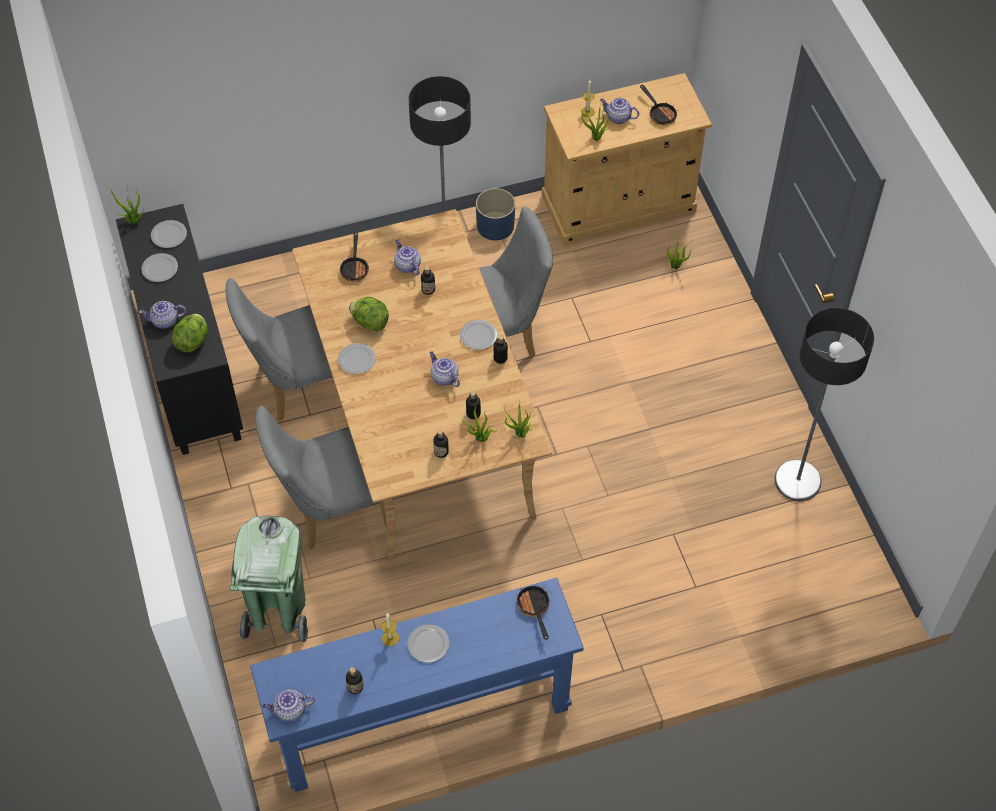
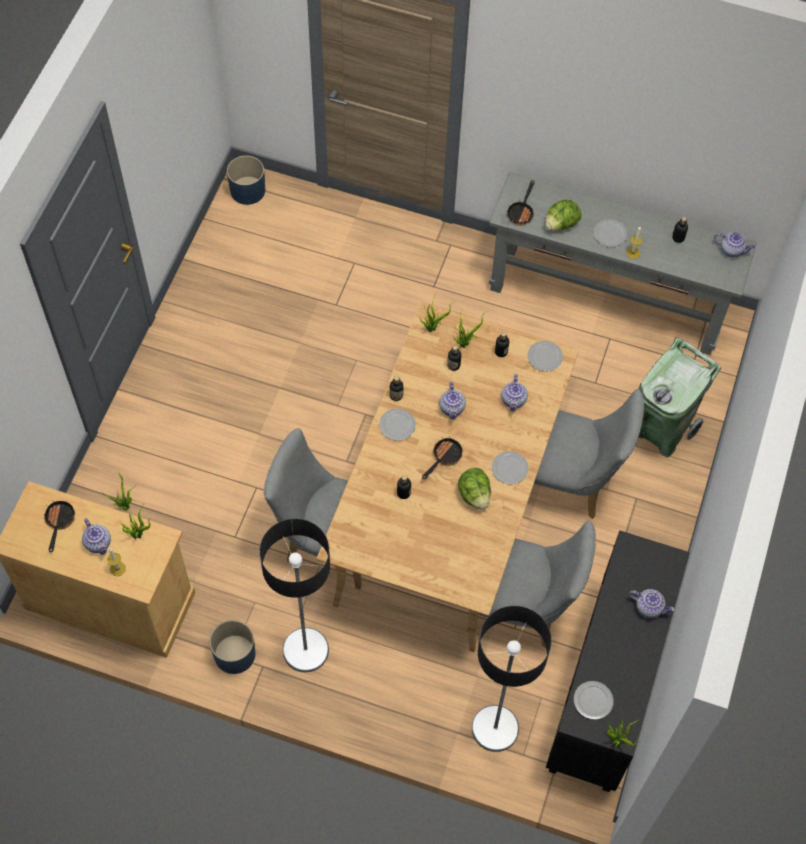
camera: 145 degrees left, 5 degrees up
(160, 269) = (623, 667): plate -> plate (545, 356)
(193, 341) = (636, 571): lettuce -> lettuce (560, 224)
(355, 268) = (448, 556): frying pan -> frying pan (444, 457)
(407, 265) = (403, 528): teapot -> teapot (514, 400)
(423, 717) = (606, 299): blue console table -> grey console table
(798, 481) = (214, 283): floor lamp -> floor lamp (494, 728)
(866, 592) = (248, 190): none -> blue planter

